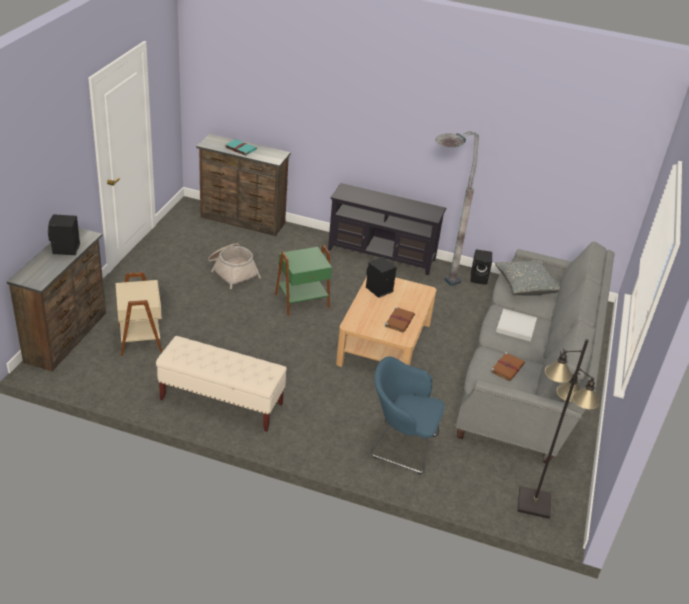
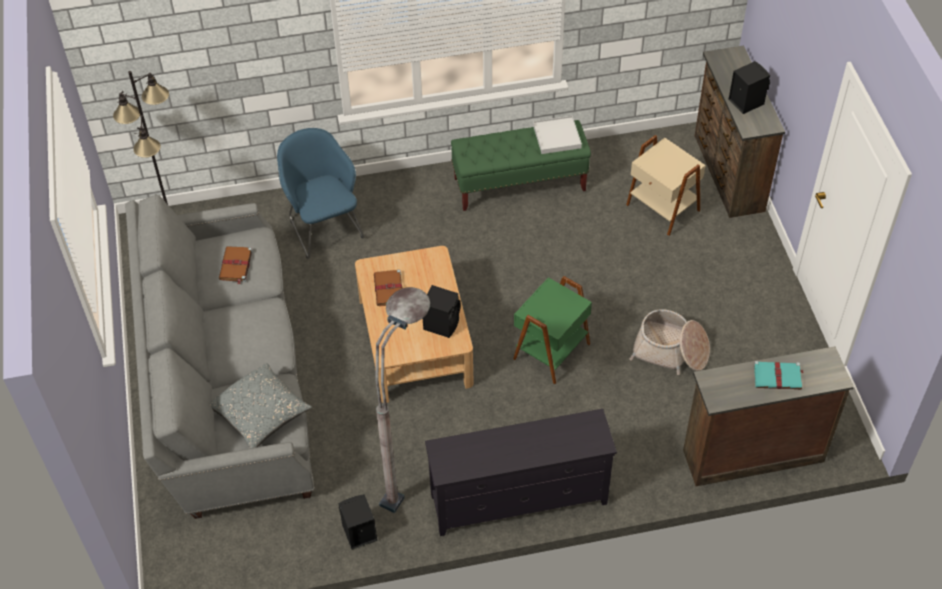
camera: 155 degrees right, 15 degrees up
(221, 402) = (520, 184): beige bench -> green bench
(400, 446) = (324, 226): blue armchair -> blue armchair turned 105 degrees counterclockwise
(516, 326) = (248, 331): white tray -> white tray (557, 136)

